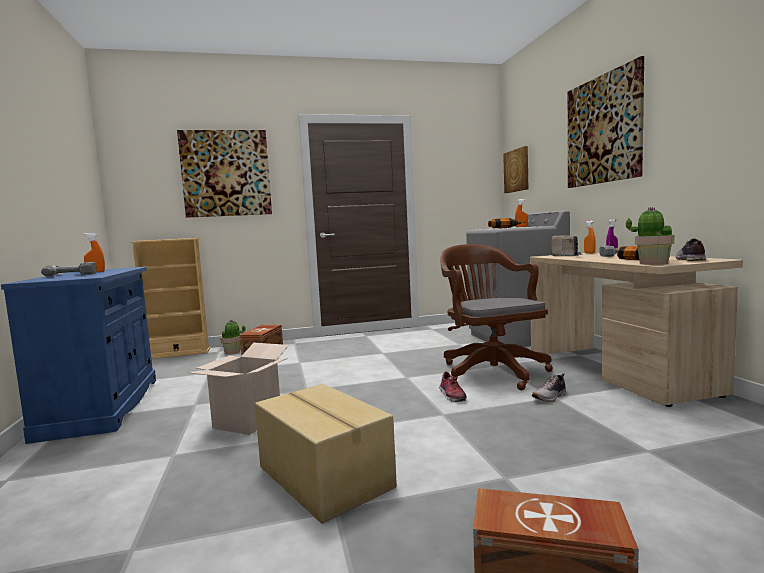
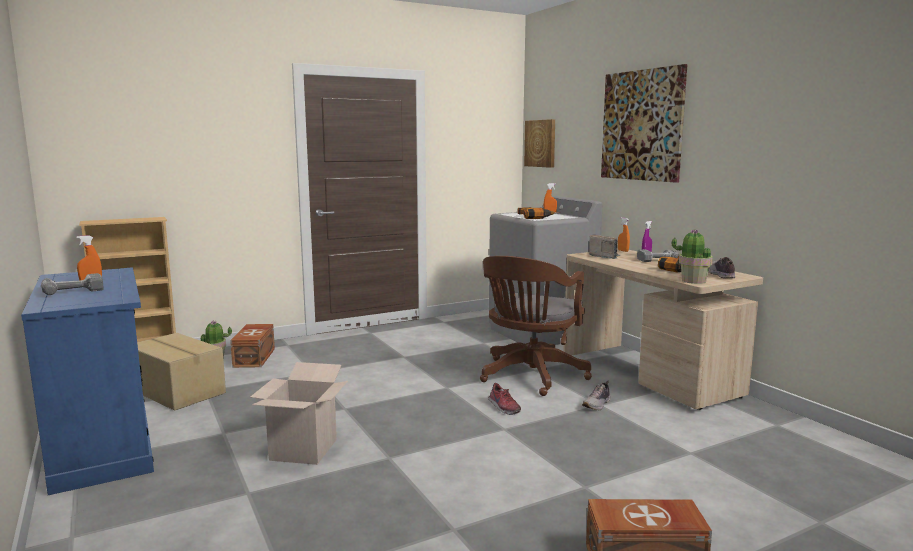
camera: 15 degrees left, 5 degrees up
(226, 173) = (200, 134): picture -> none
(323, 478) = (424, 501): cardboard box -> cardboard box (177, 392)
(490, 371) = (530, 376): brown office chair -> brown office chair turned 120 degrees counterclockwise

